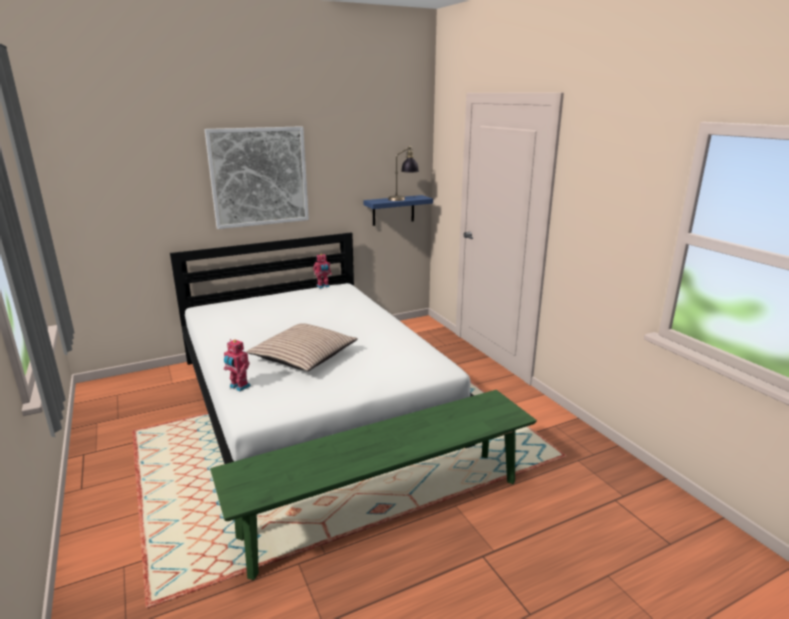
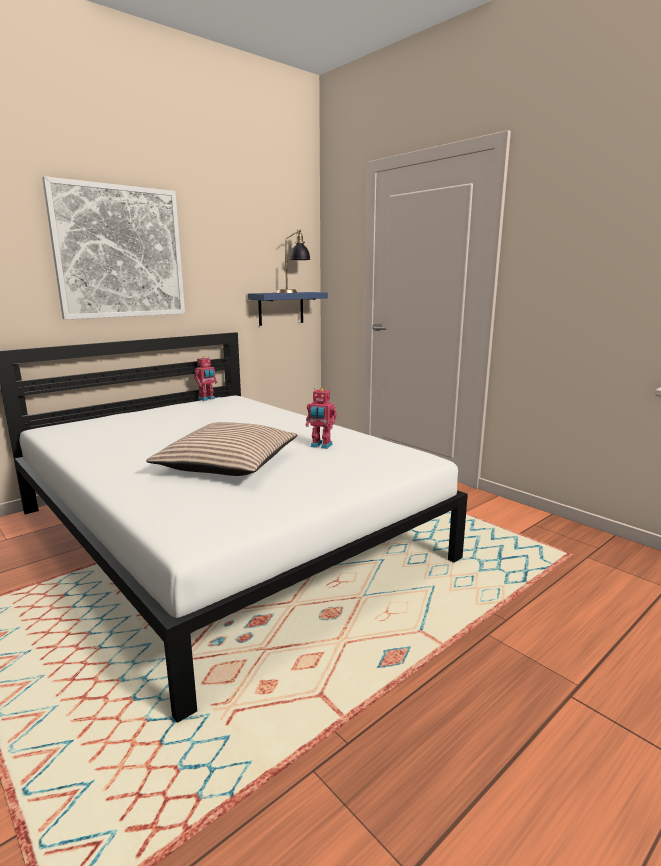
camera: 15 degrees left, 5 degrees down
(239, 387) = (150, 506): toy robot -> toy robot (321, 446)
(385, 507) = (398, 654): green bench -> none

